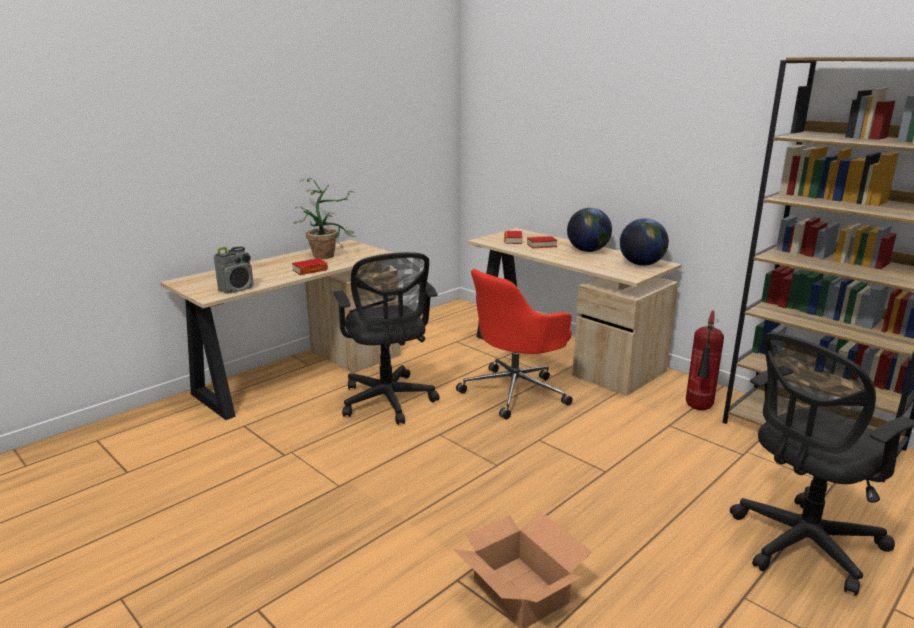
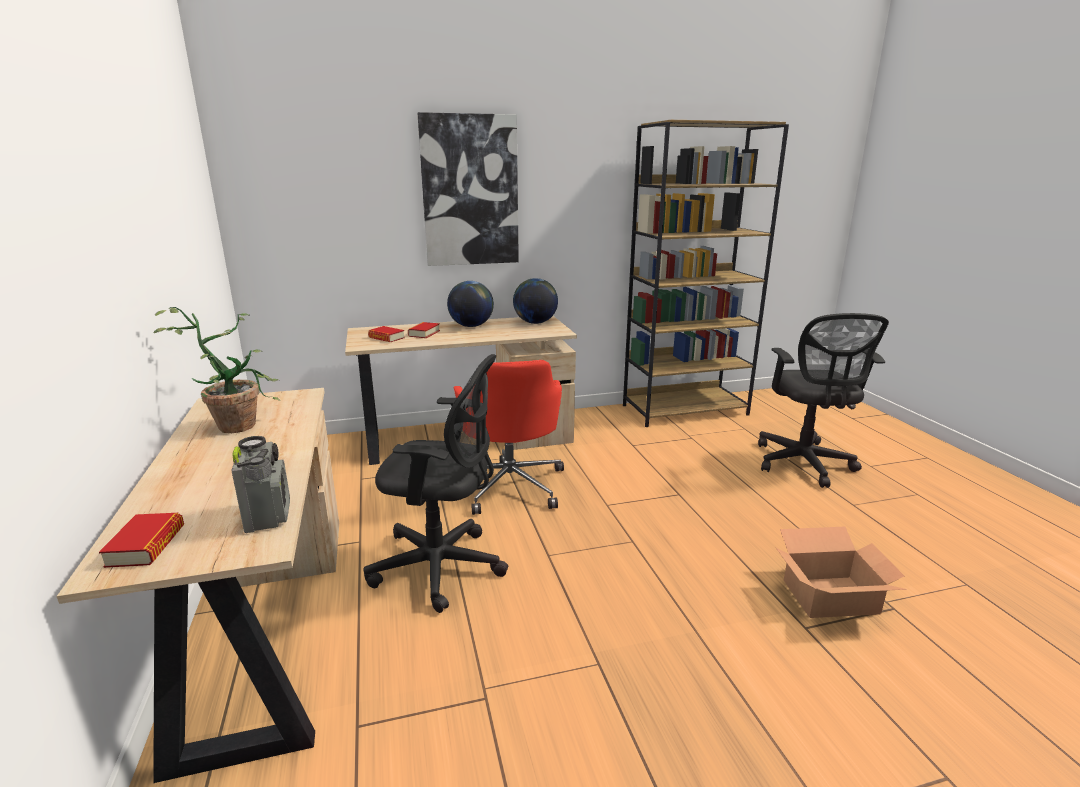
camera: 60 degrees left, 0 degrees up
(310, 270) = (284, 446): book -> book (146, 546)
(622, 124) = (470, 191): none -> picture
(699, 409) = (620, 426): fire extinguisher -> none

